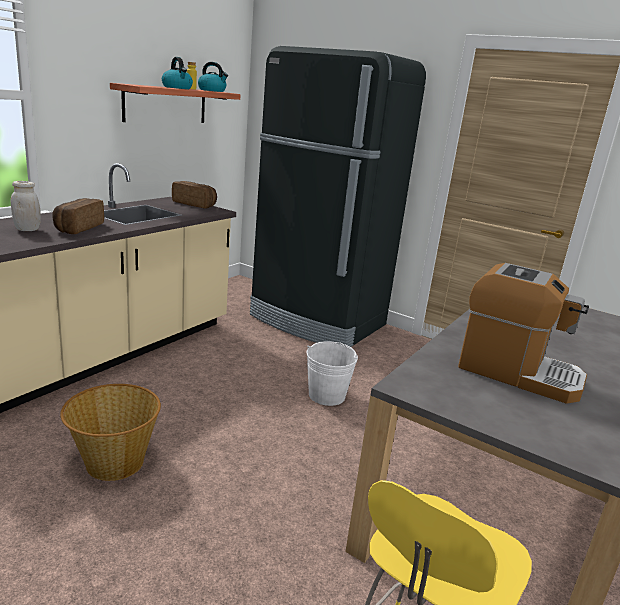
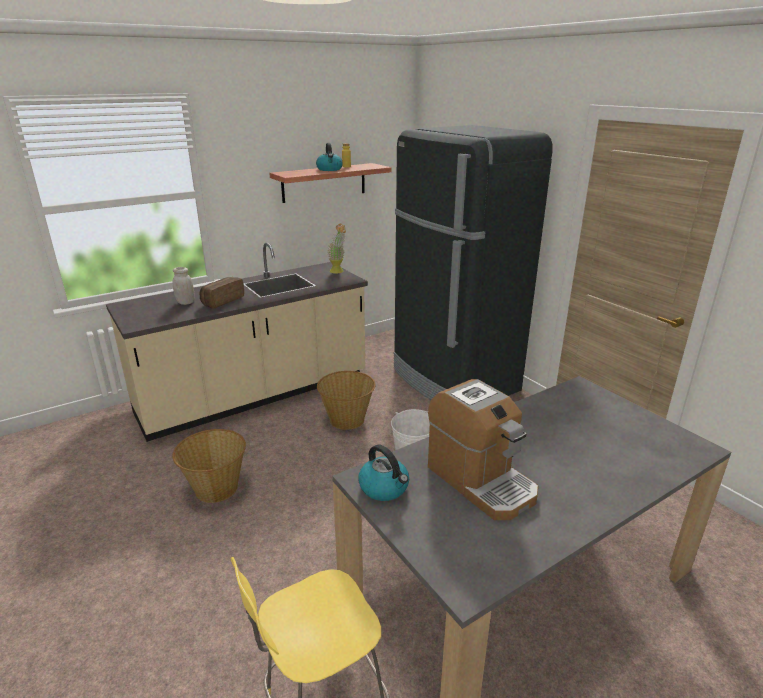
camera: 25 degrees right, 5 degrees up
(195, 204) = (338, 272): bread -> potted plant
(212, 91) = (367, 165): kettle -> kettle (384, 488)
(231, 367) = (347, 419): none -> basket

